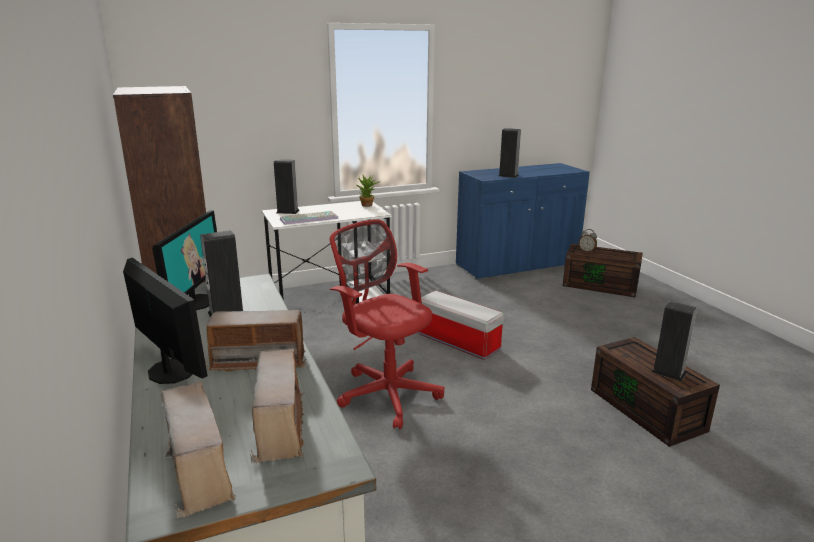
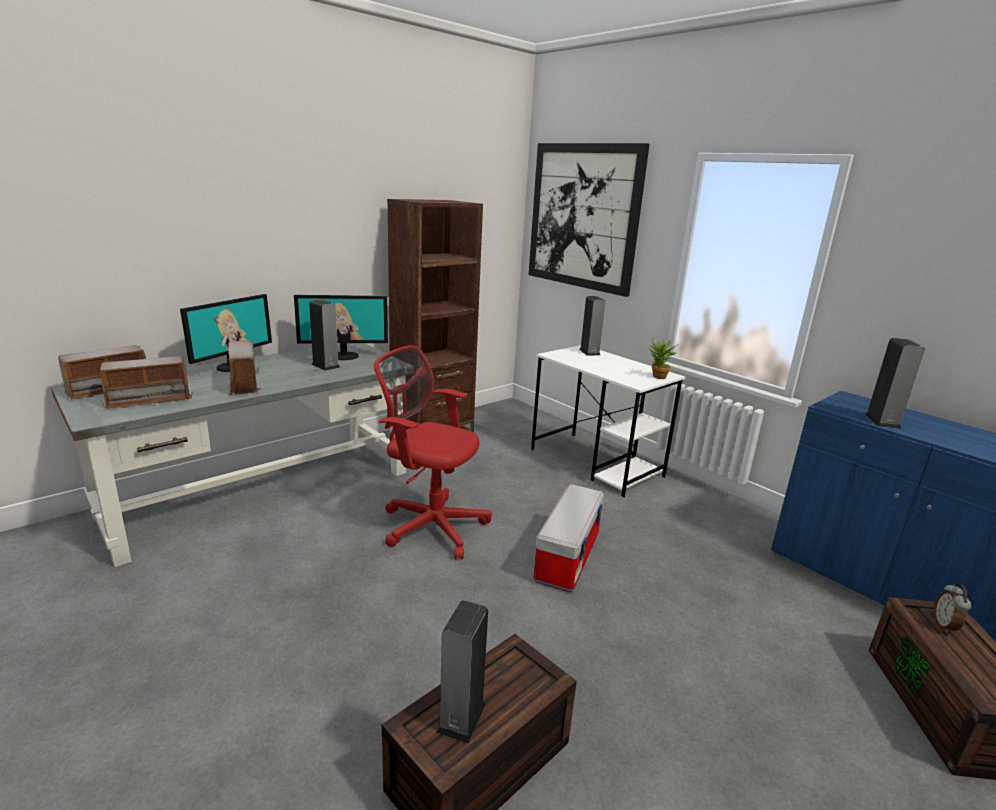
camera: 70 degrees right, 0 degrees up
(213, 88) = (583, 217): none -> picture
(309, 218) = (578, 361): keyboard -> none
(386, 392) = (430, 525): red office chair -> red office chair turned 90 degrees counterclockwise

